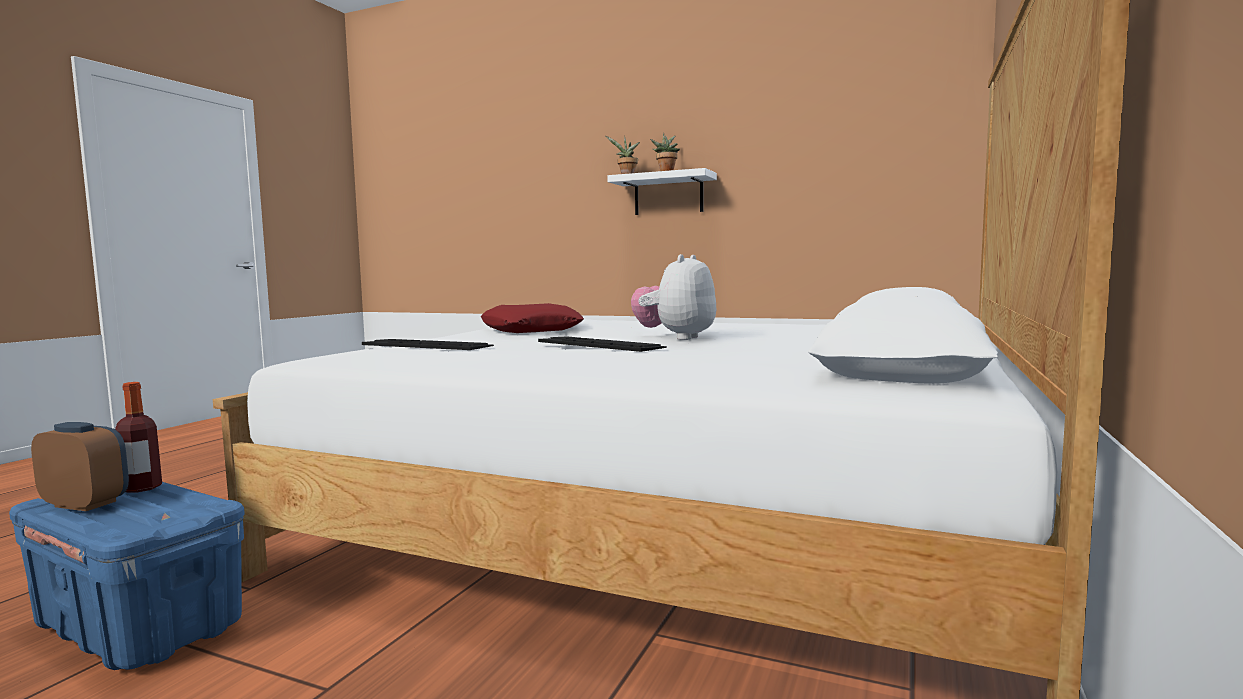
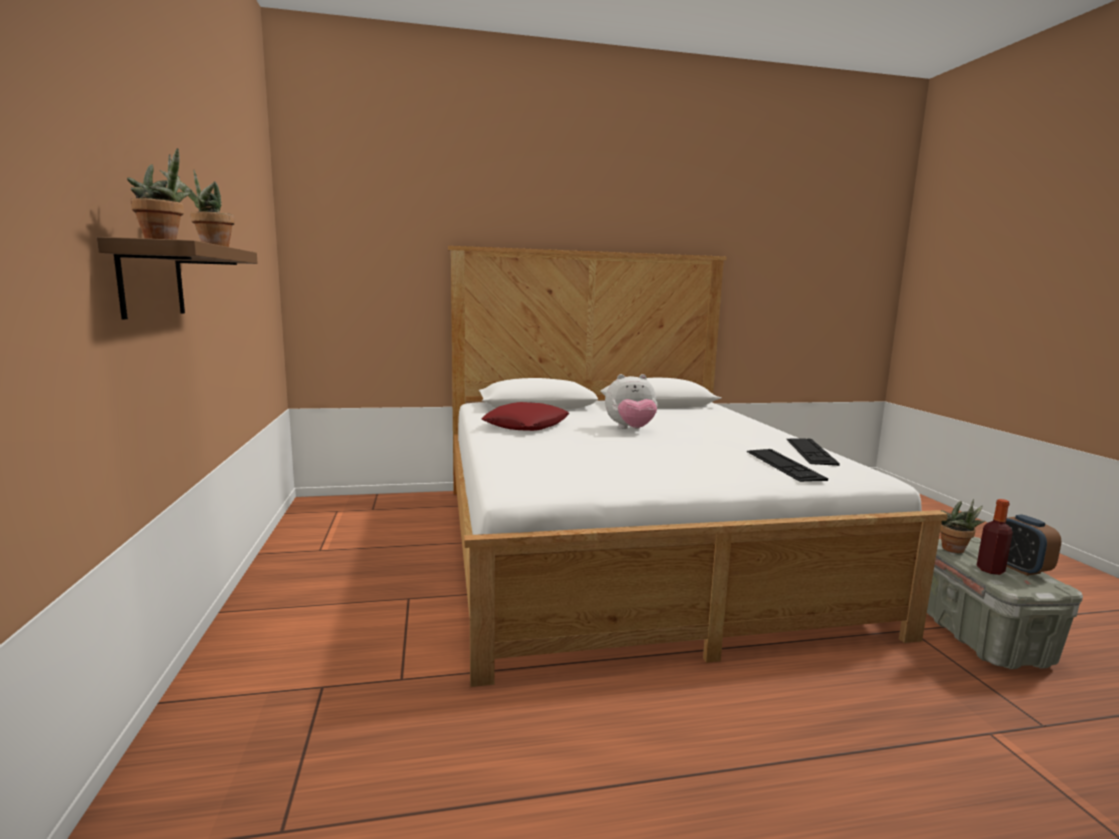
camera: 125 degrees left, 5 degrees up
(137, 626) = (979, 635): blue storage box -> grey storage box
(181, 498) = (955, 550): none -> potted plant
(530, 330) = (646, 467): red pillow -> red pillow (526, 425)
(599, 344) = (696, 434): keyboard -> keyboard (810, 451)
(668, 195) = (151, 280): white shelf -> brown shelf

